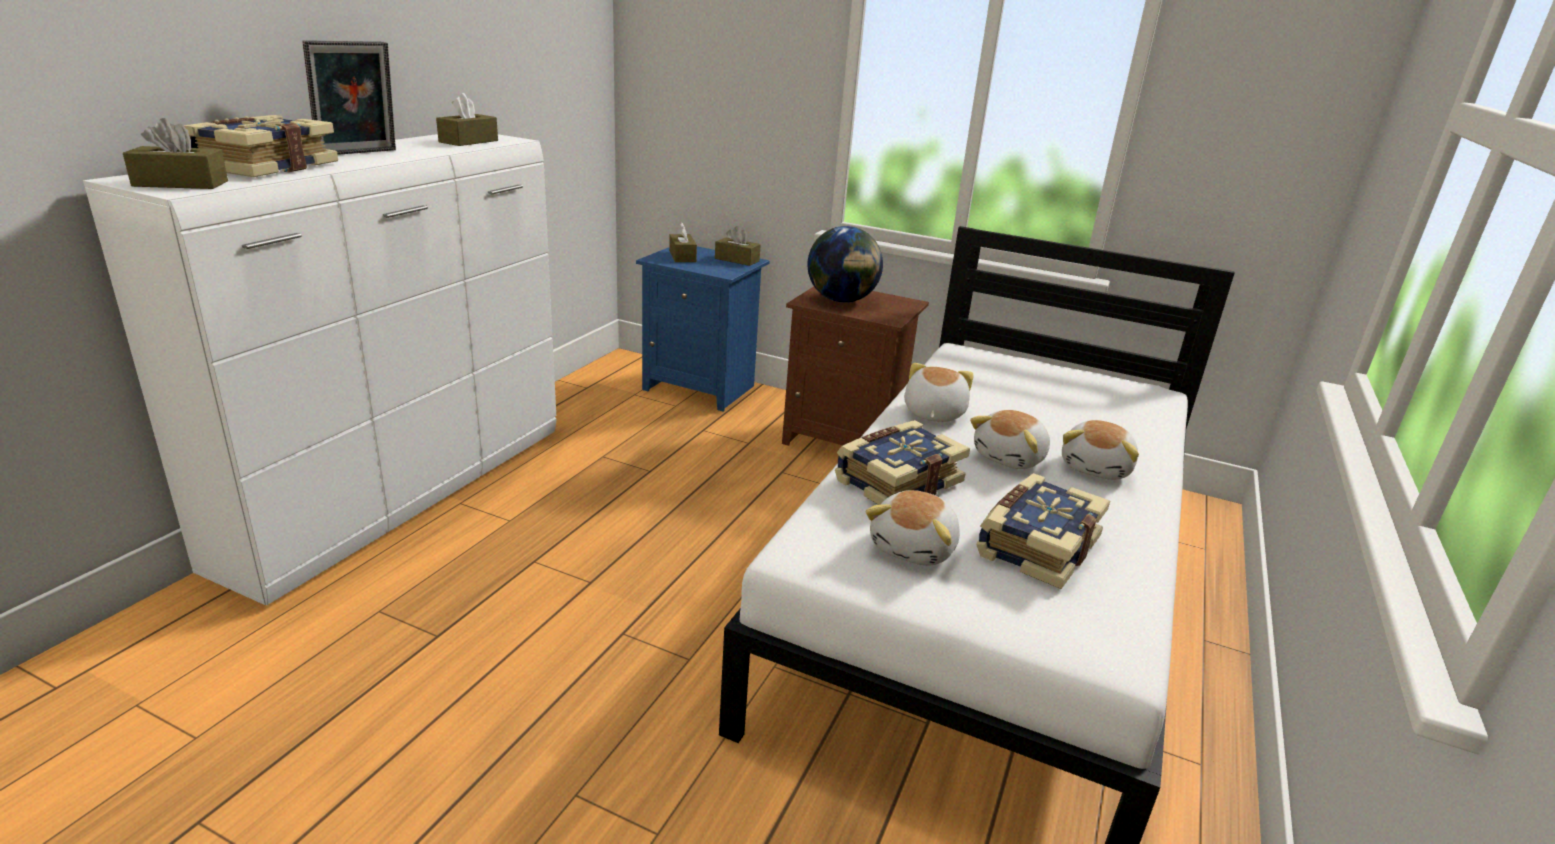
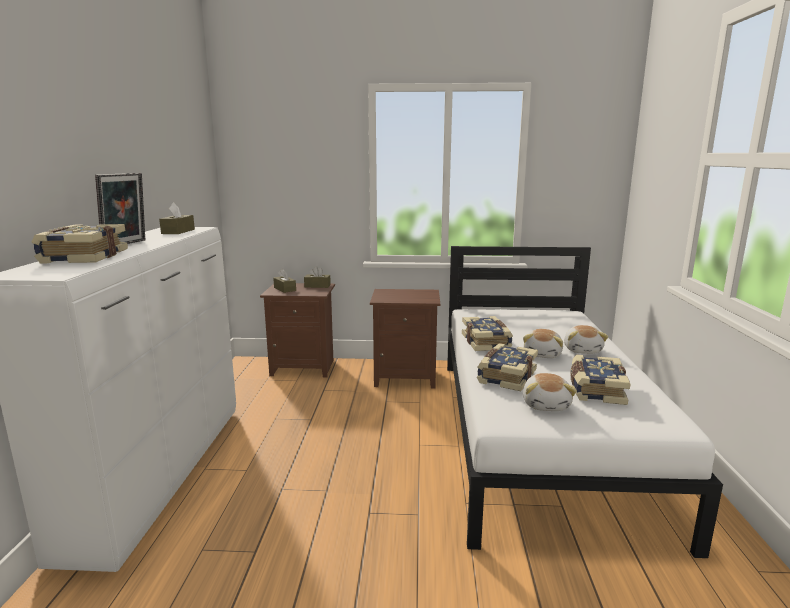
camera: 20 degrees left, 10 degrees down
(181, 183) = (51, 272): brown tissue box -> none
(700, 387) = (303, 367): blue nightstand -> brown nightstand
(841, 300) = (396, 296): globe -> none
(932, 413) = (486, 342): plush toy -> book

